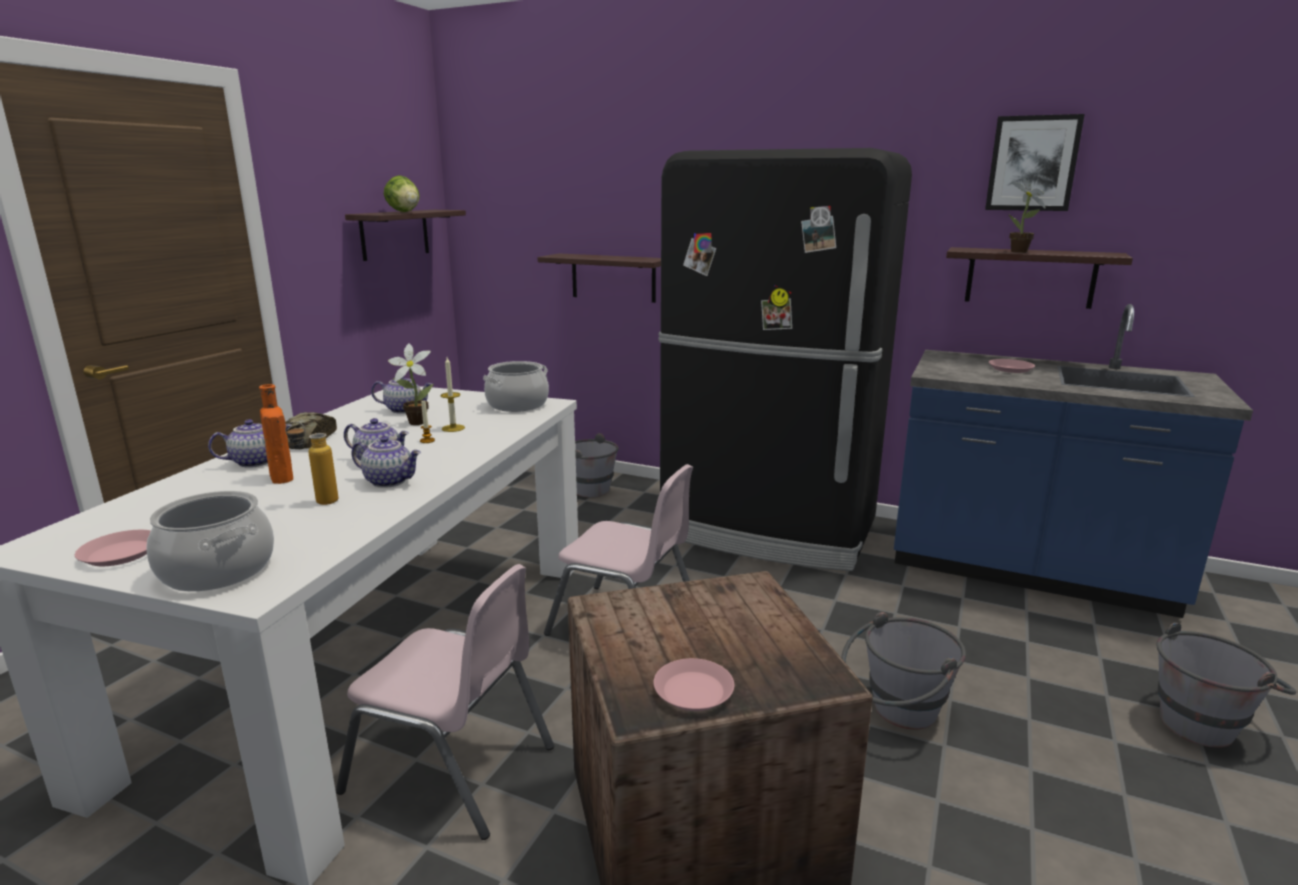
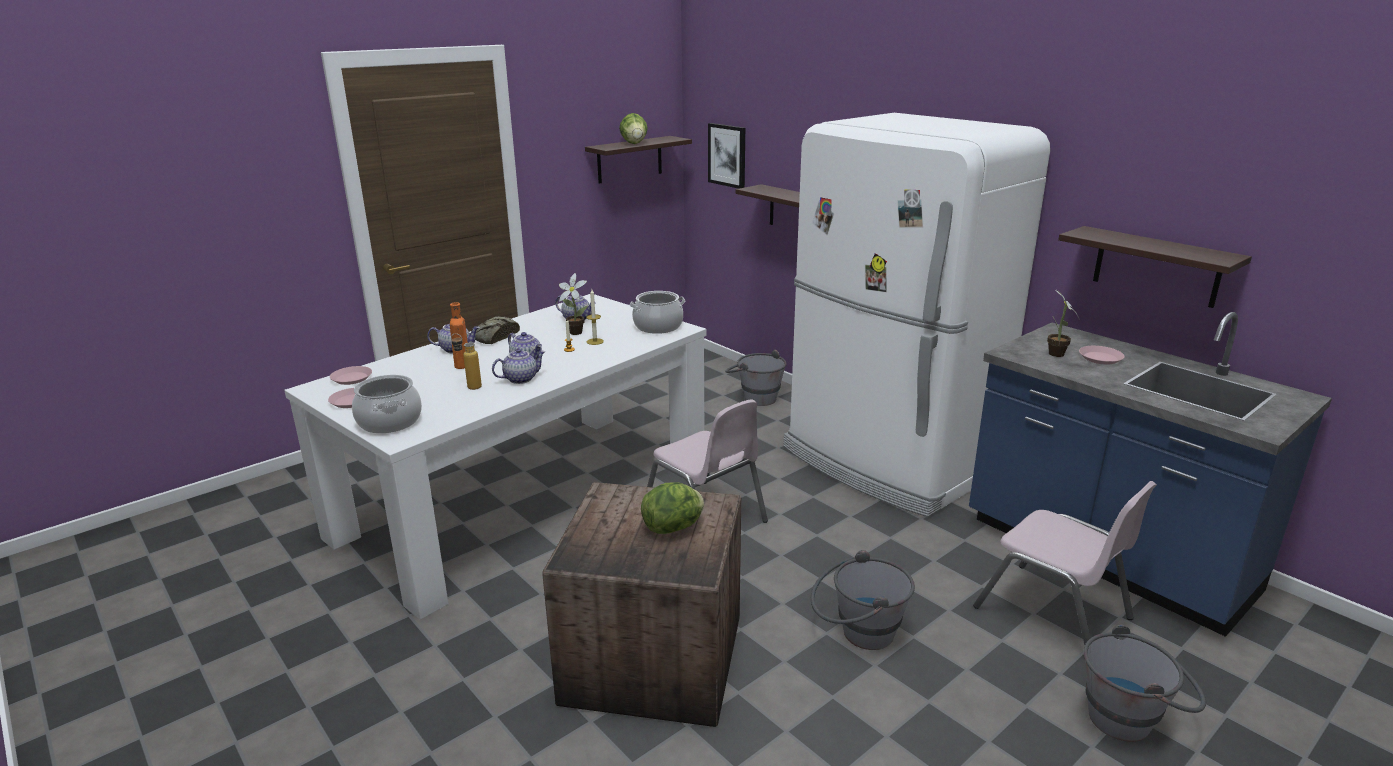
camera: 25 degrees right, 5 degrees up
(390, 481) = (520, 379): teapot -> teapot turned 75 degrees counterclockwise
(451, 769) = (529, 580): pink chair -> pink chair (1053, 613)
(694, 691) = (611, 557): pink plate -> pink plate (352, 378)
(734, 629) = (674, 528): none -> lettuce
(767, 527) = (887, 462): black fridge -> white fridge
(1020, 252) = (1130, 243): potted plant -> potted plant (1056, 355)
(1032, 163) = (1165, 153): picture -> picture (727, 155)

